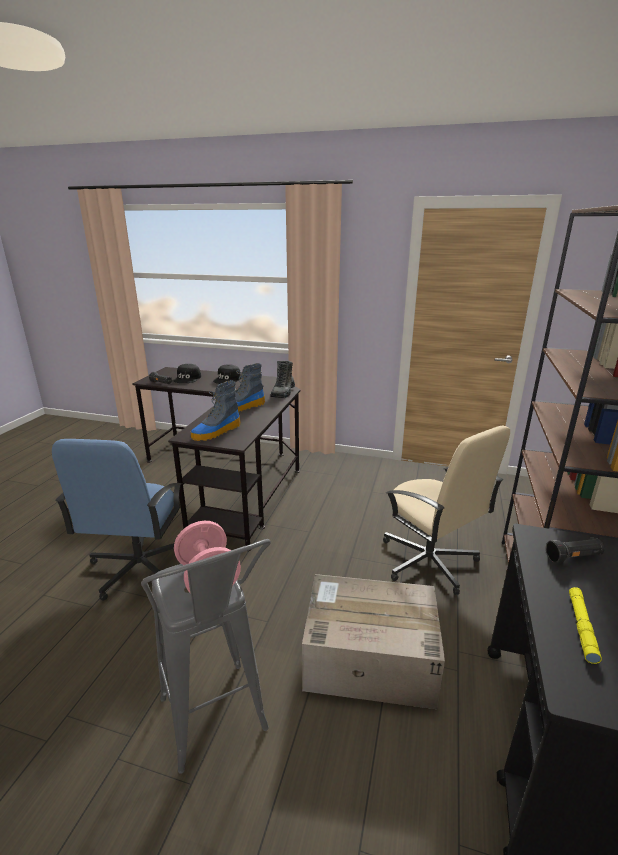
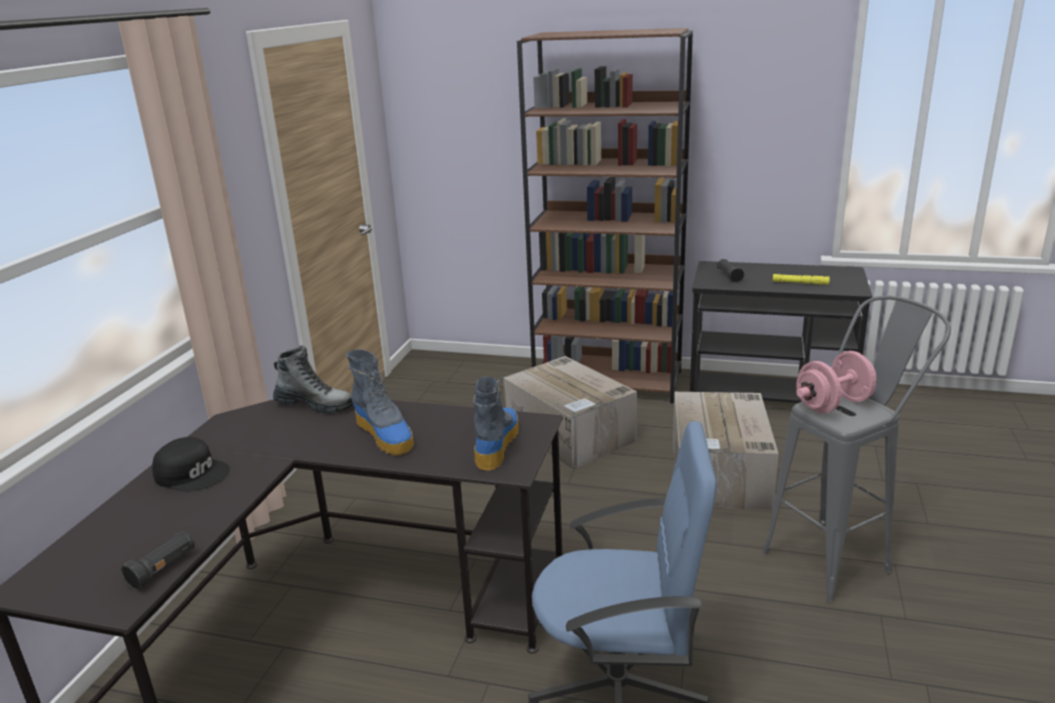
camera: 90 degrees left, 0 degrees up
(188, 378) = (146, 532): black cap -> none
(216, 432) = (496, 444): boot -> boot turned 120 degrees counterclockwise
(429, 561) = (571, 433): beige office chair -> cardboard box

